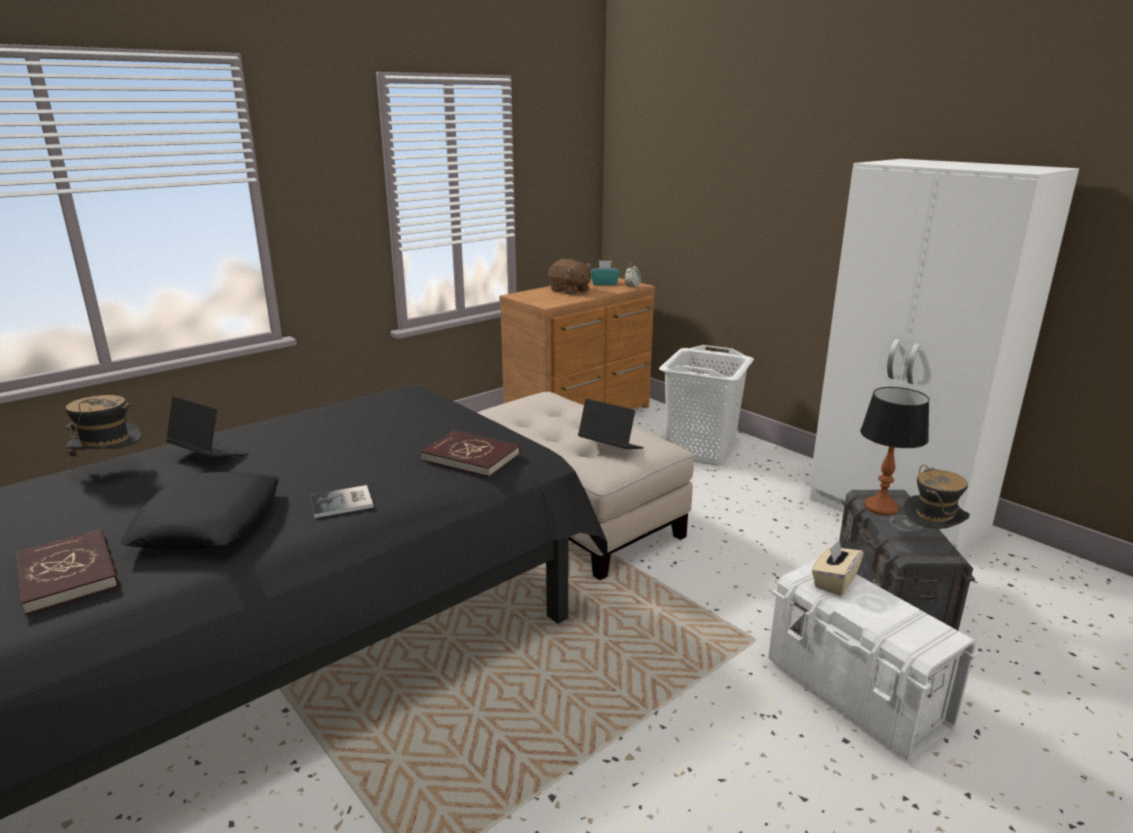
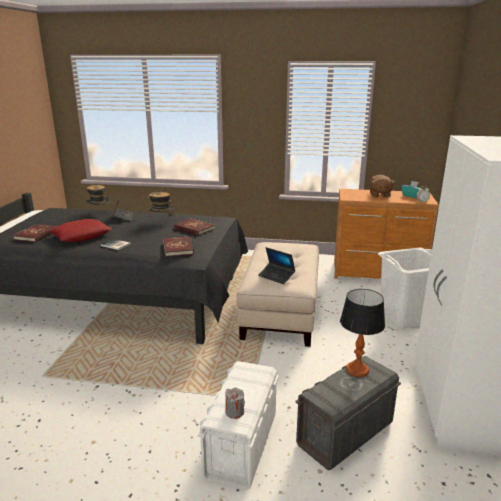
camera: 50 degrees right, 0 degrees up
(208, 522) = (81, 235): black pillow -> red pillow
(408, 420) = (194, 228): none -> red book
(610, 447) = (276, 276): laptop -> laptop turned 135 degrees clockwise
(834, 582) = (250, 376): beige tissue box -> none
(915, 628) = (234, 412): none -> grey candle
(929, 541) = (340, 396): hat -> hat (161, 221)

